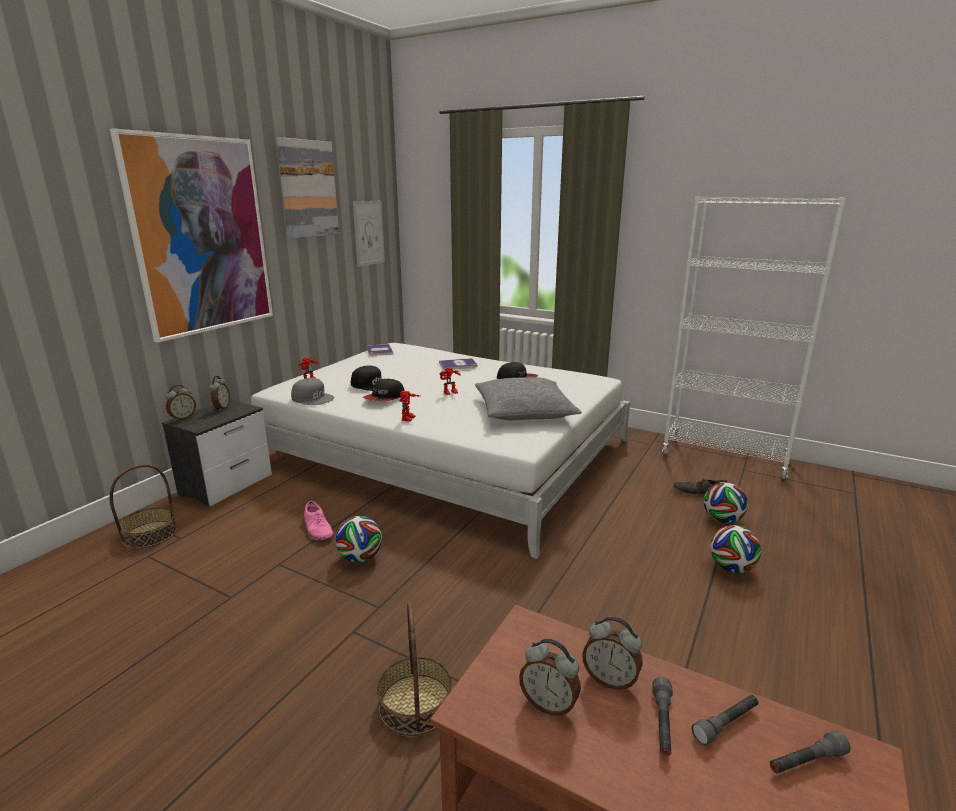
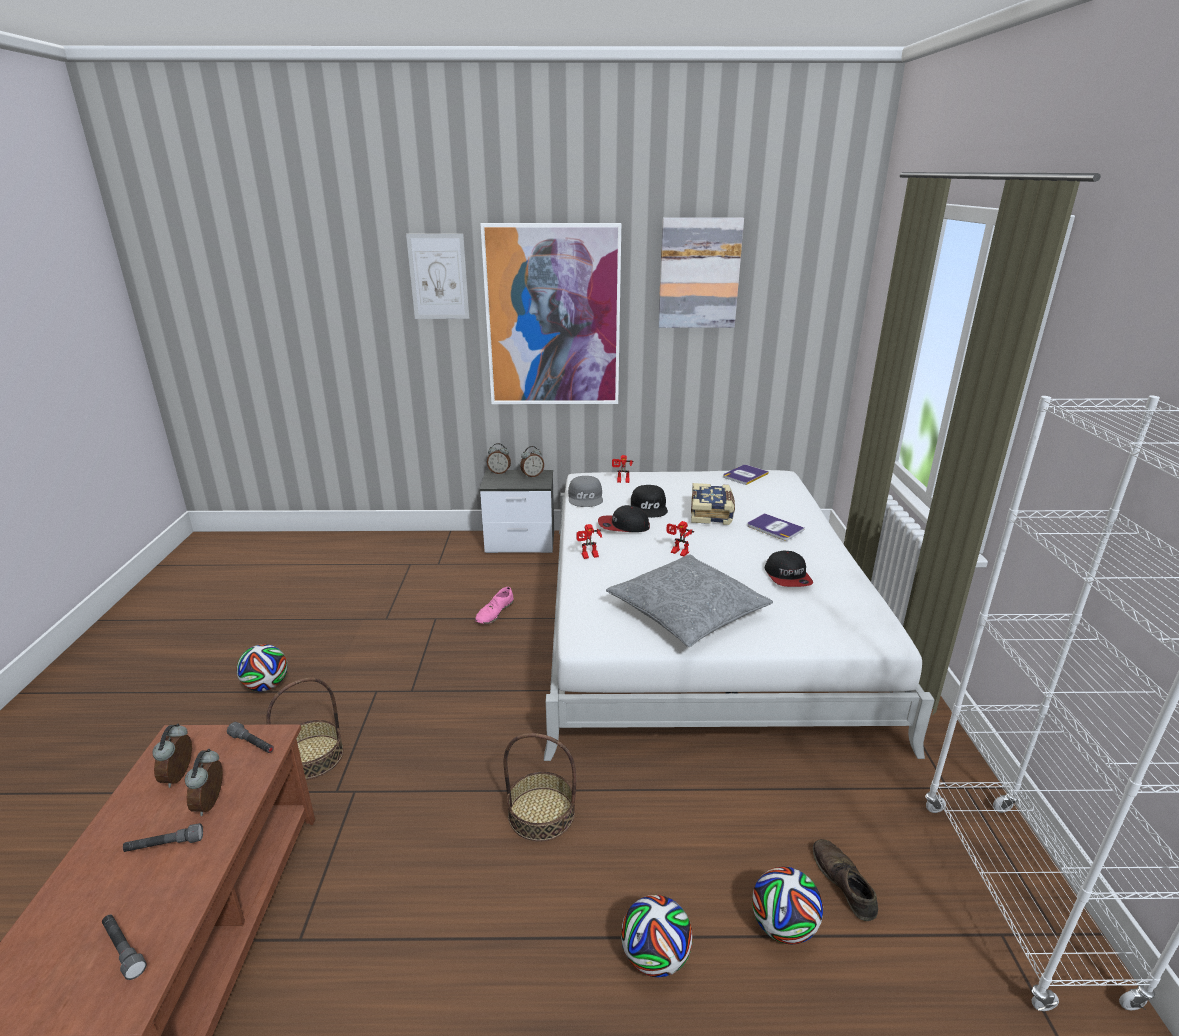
camera: 60 degrees right, 5 degrees up
(150, 534) = (434, 551): basket -> basket (541, 814)
(360, 558) = (469, 652): football -> football (266, 686)
(369, 233) = (795, 329): picture -> picture (438, 277)
(413, 372) = (712, 513): none -> book
(726, 724) = (166, 887): grey flashlight -> grey flashlight (253, 744)

